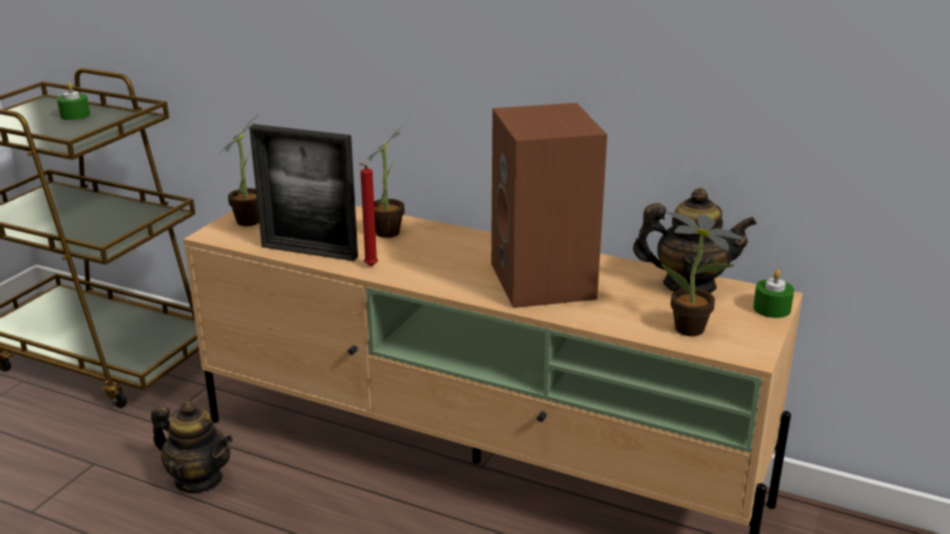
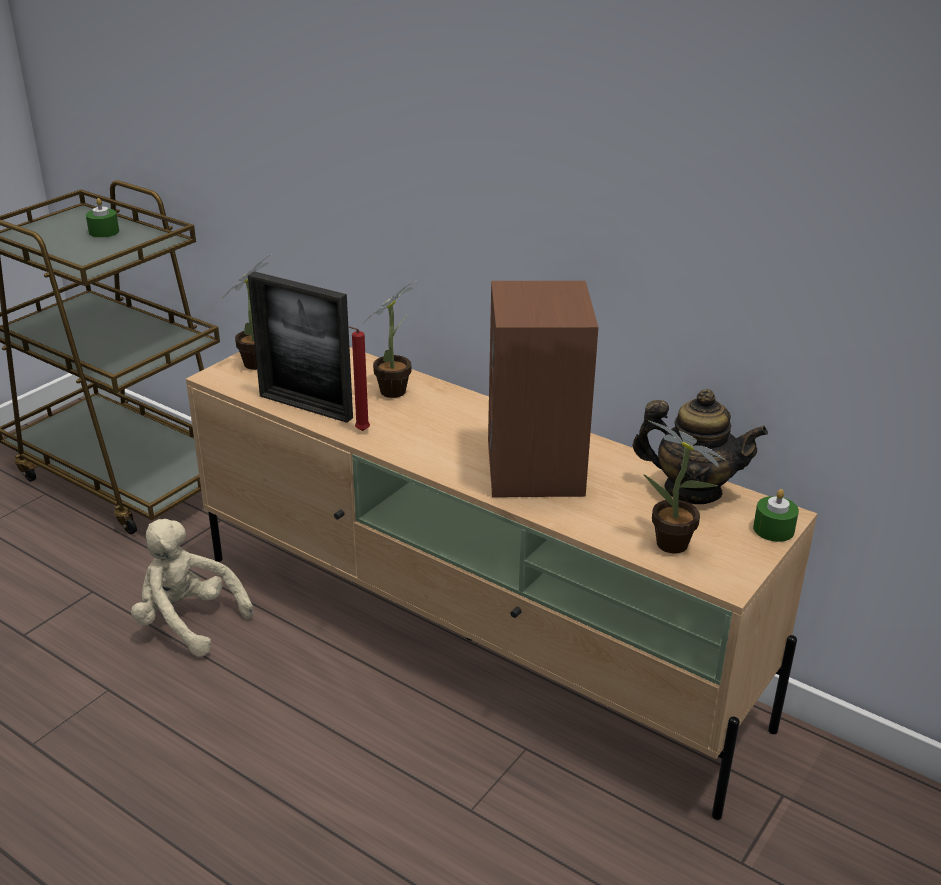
camera: 10 degrees right, 5 degrees up
(199, 479) = (188, 621): teapot -> beige plush toy

